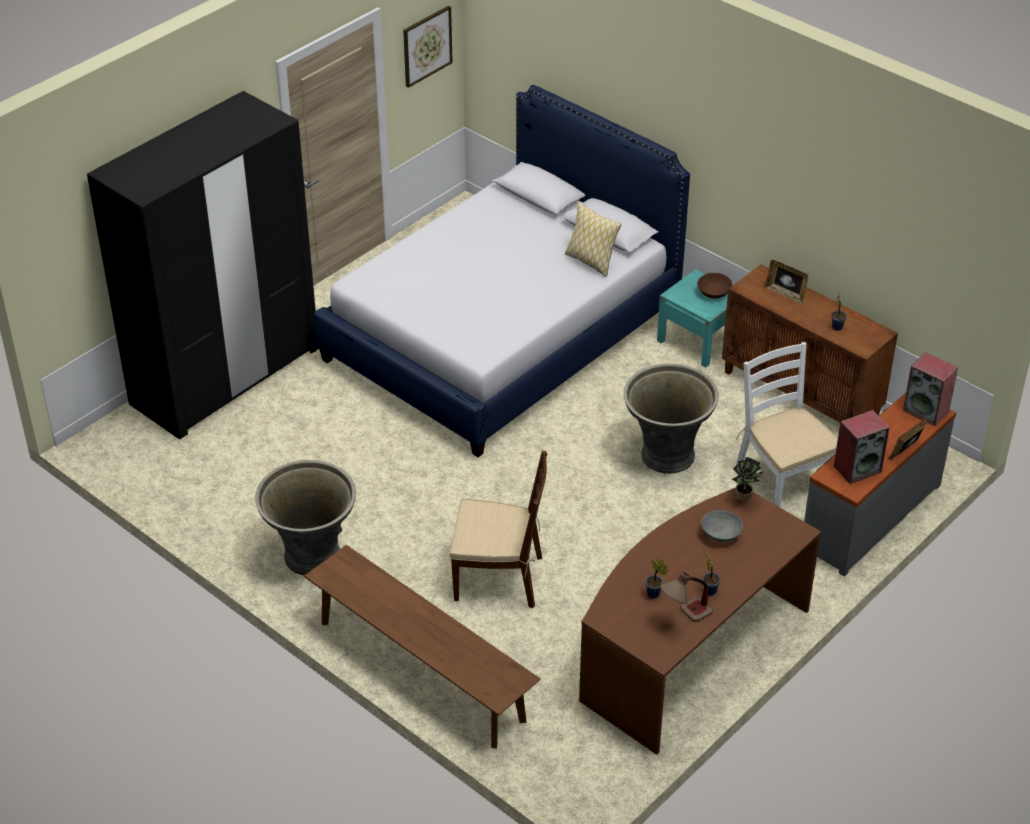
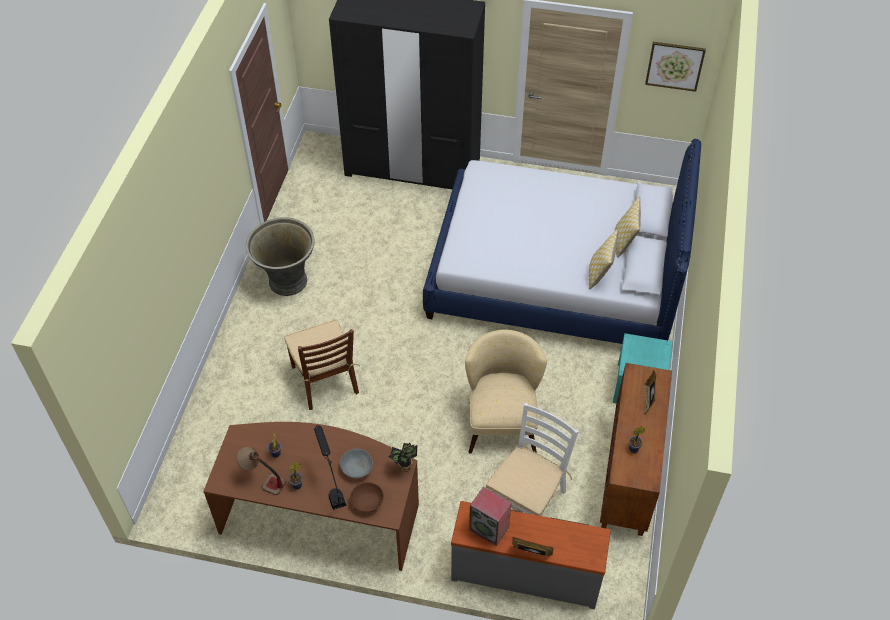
camera: 60 degrees right, 10 degrees up
(421, 670) = (224, 378): brown bench -> none
(562, 227) = (624, 242): none -> pillow
(666, 455) = (501, 419): grey planter -> beige armchair
(713, 293) = (653, 363): brown bowl -> brown bowl (367, 502)
(732, 563) = (332, 487): none -> black table lamp
(926, 411) = (590, 550): speaker -> none

